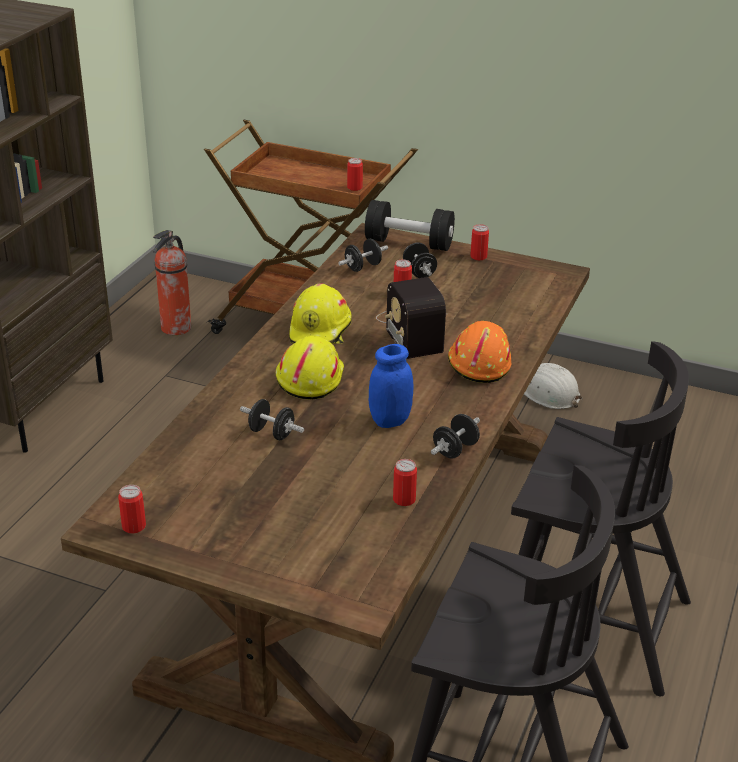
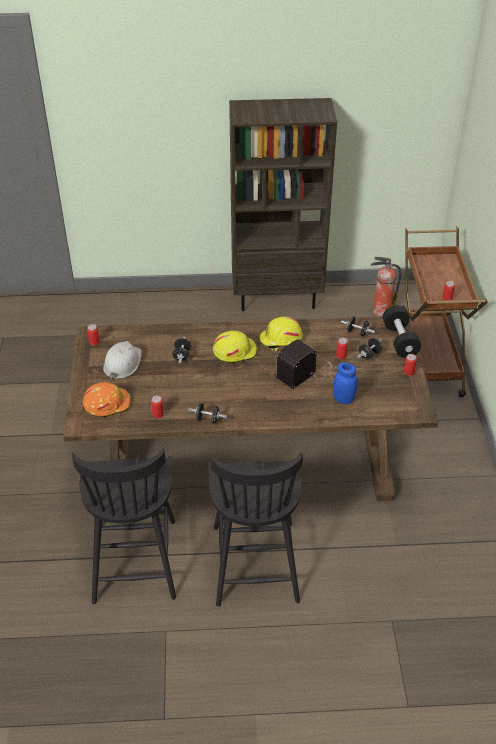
camera: 65 degrees right, 10 degrees up
(390, 420) = (217, 390): blue jar -> blue jar (343, 399)
(478, 362) = (292, 405): orange hard hat -> orange hard hat (107, 403)
(548, 393) = (451, 485): white hard hat -> white hard hat (122, 363)

